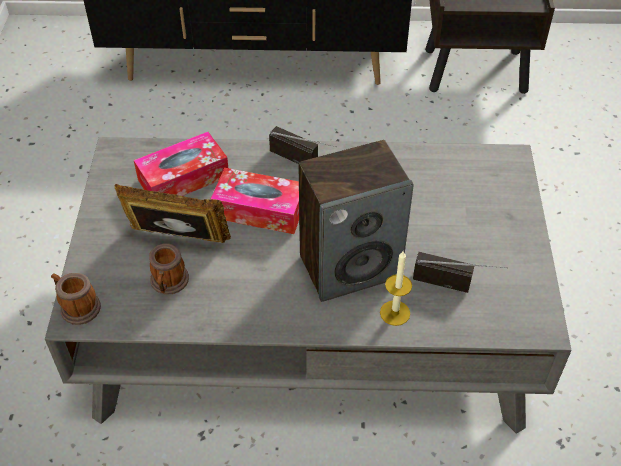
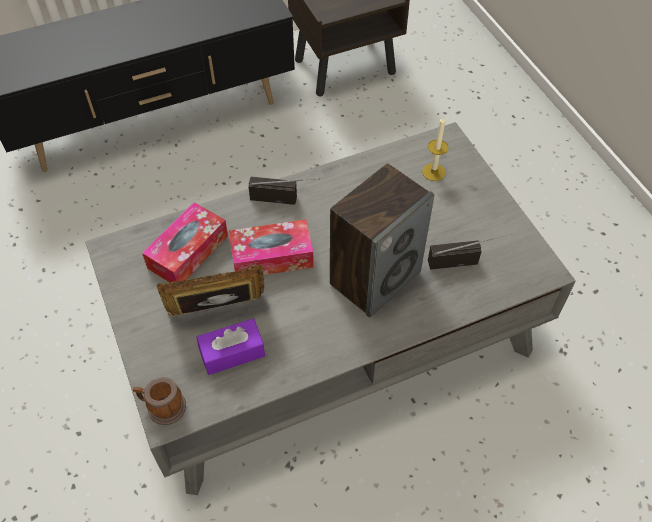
camera: 25 degrees left, 5 degrees up
(169, 283) = (232, 352): mug -> purple tissue box
(395, 313) = (432, 303): candle -> candle (433, 172)

